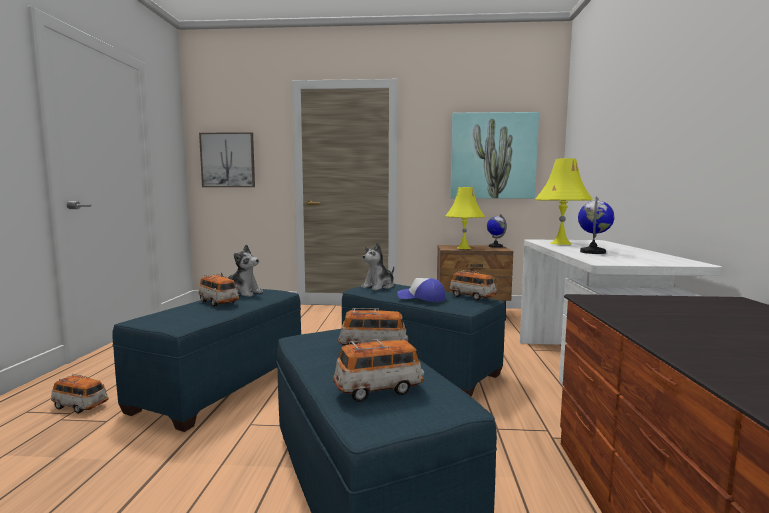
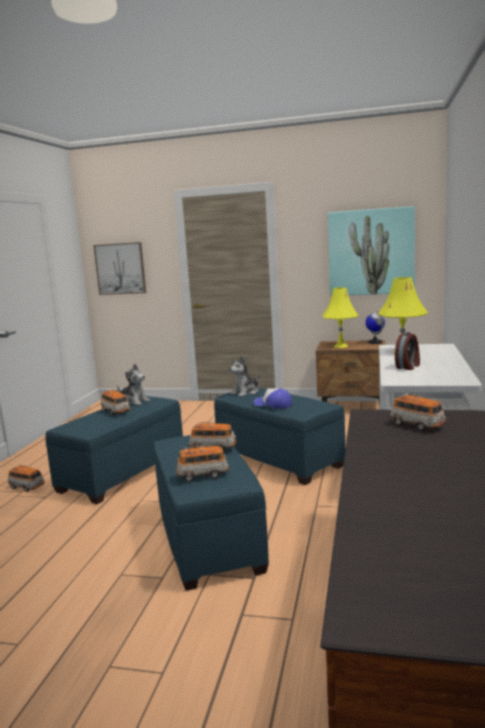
camera: 10 degrees right, 5 degrees up
(472, 297) = (316, 403): toy car -> toy car (417, 425)
(593, 252) = (408, 367): globe -> alarm clock

